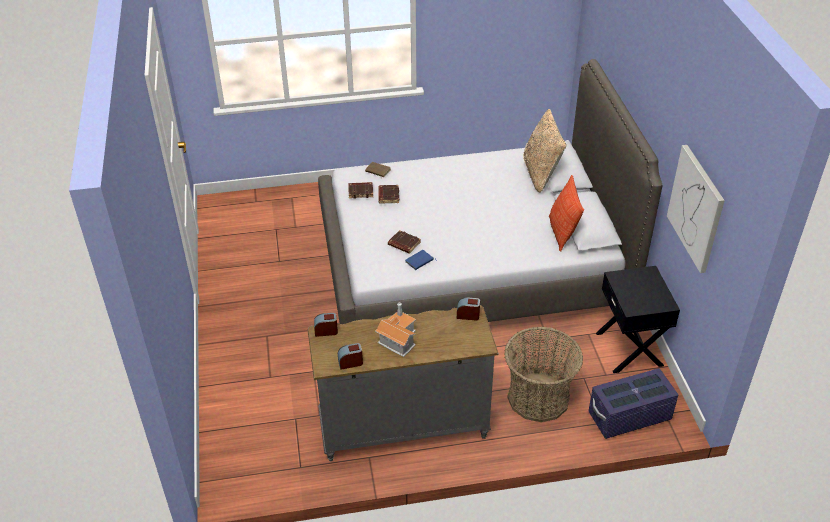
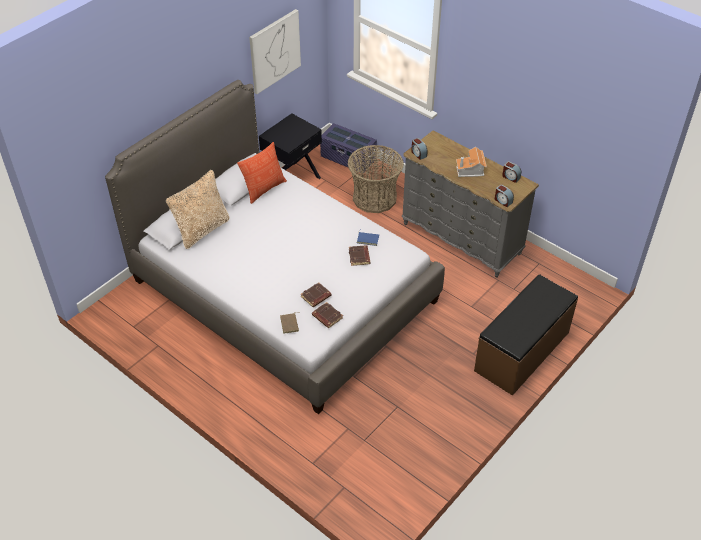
camera: 130 degrees left, 5 degrees up
(227, 369) = (522, 352): none -> brown bench

